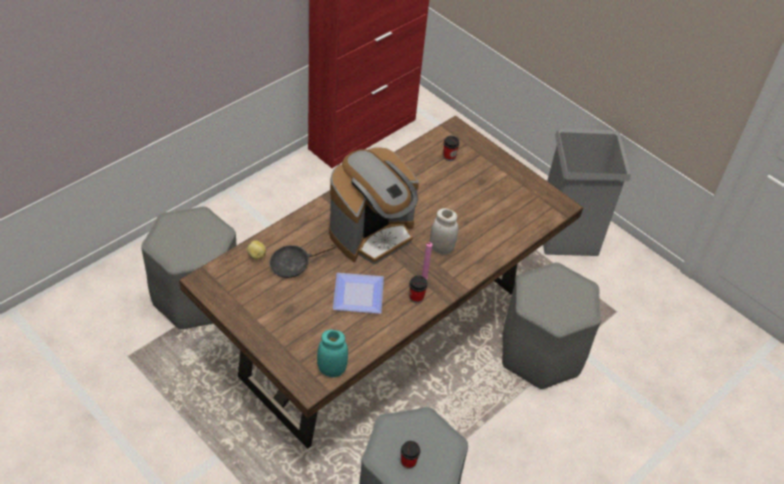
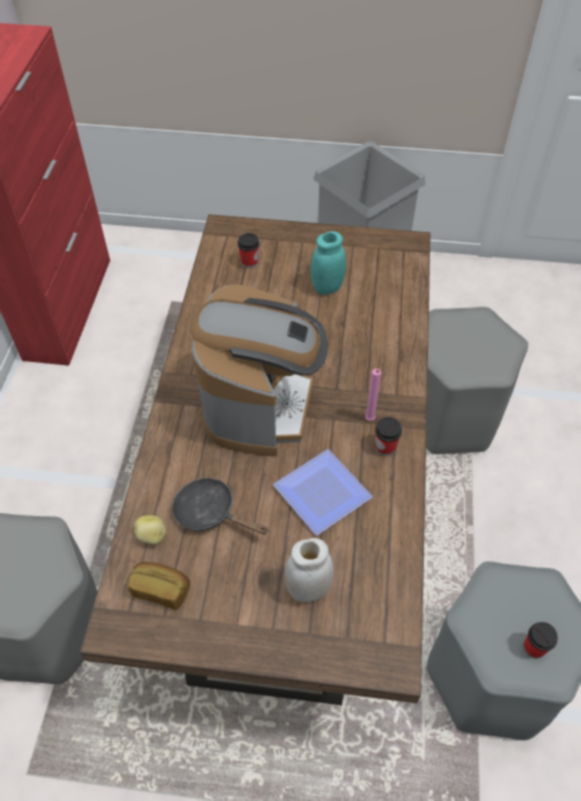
camera: 35 degrees left, 5 degrees up
(238, 280) = (161, 589): none -> bread
(294, 265) = (210, 512): black frying pan -> black frying pan turned 90 degrees clockwise
(331, 370) = (392, 616): turquoise jar -> turquoise jar (327, 287)
(441, 248) = (349, 370): white jar -> white jar (308, 589)

